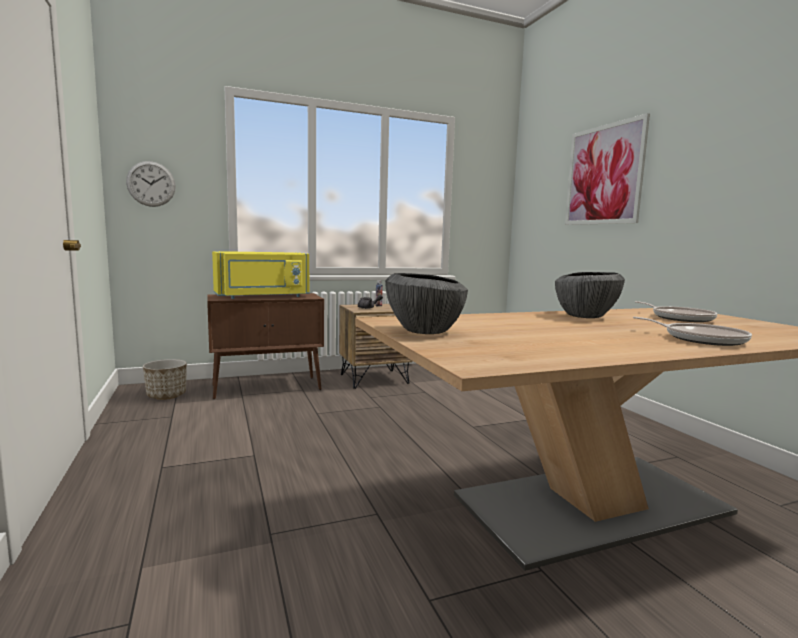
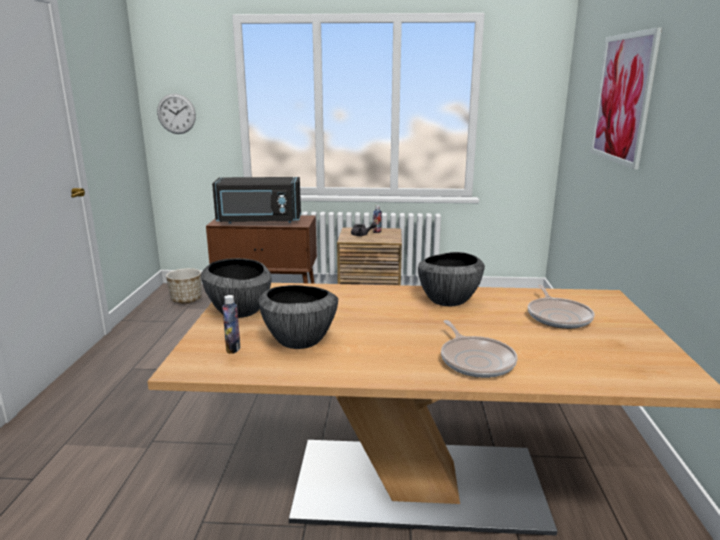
camera: 25 degrees right, 10 degrees up
(263, 297) = (259, 221): yellow microwave -> black microwave
(488, 350) = (233, 349): none -> bottle
(538, 342) = (300, 342): none -> bowl

